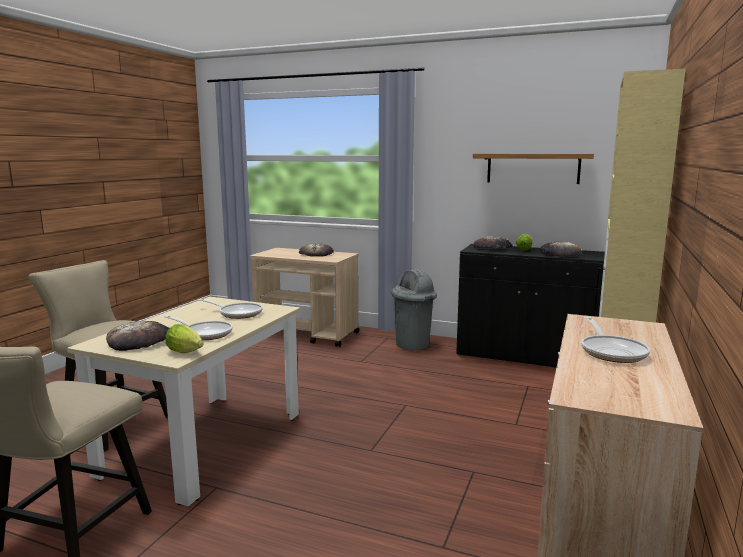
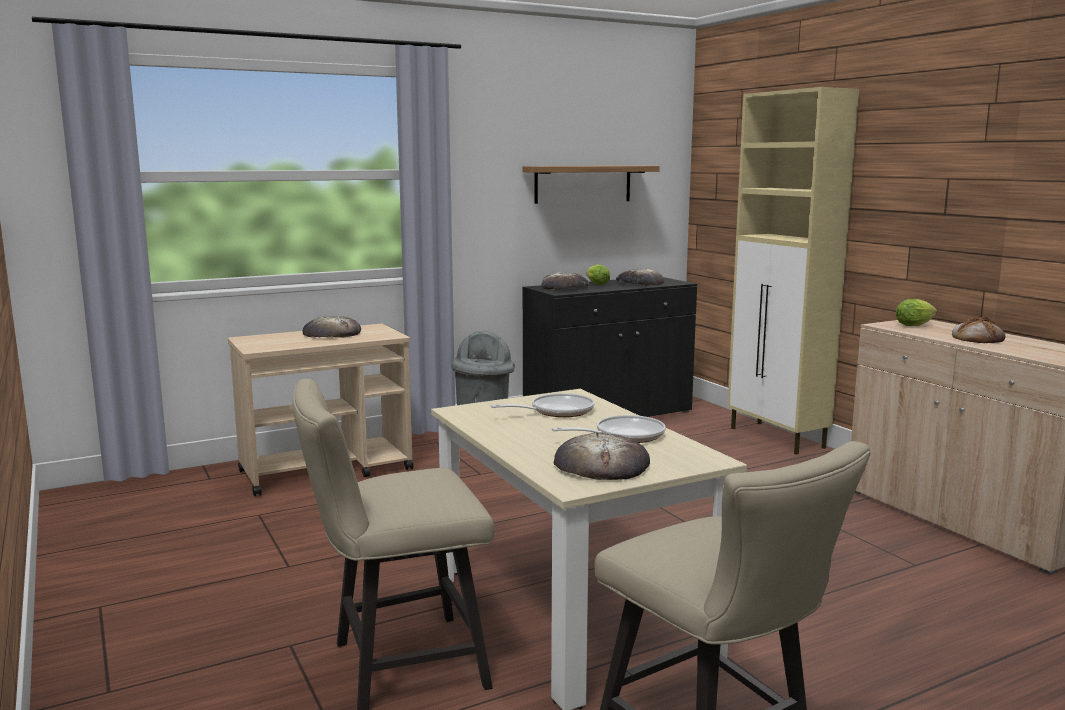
camera: 50 degrees left, 0 degrees up
(187, 352) = (693, 453): lettuce -> lettuce (916, 325)
(612, 351) = (978, 338): frying pan -> bread

